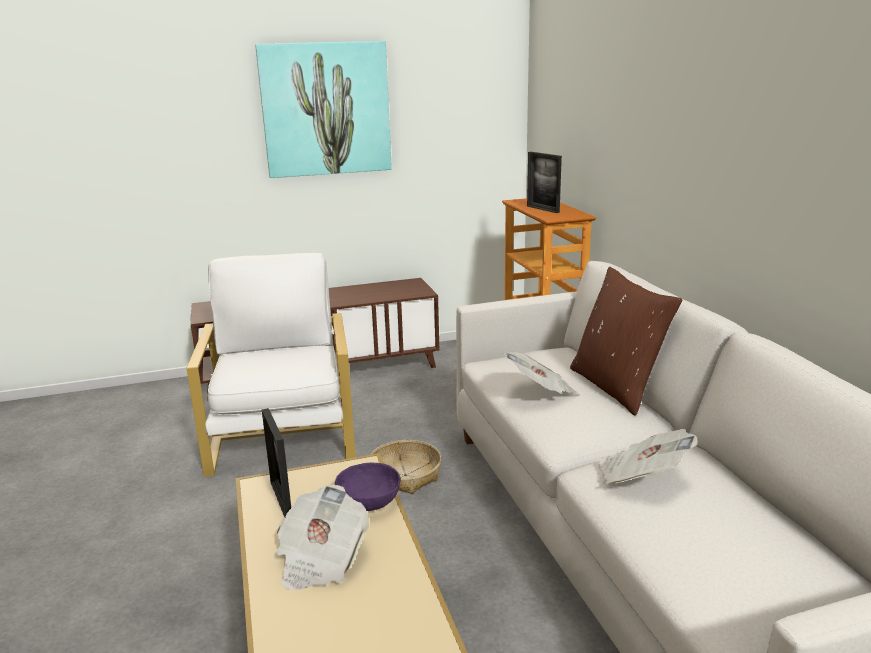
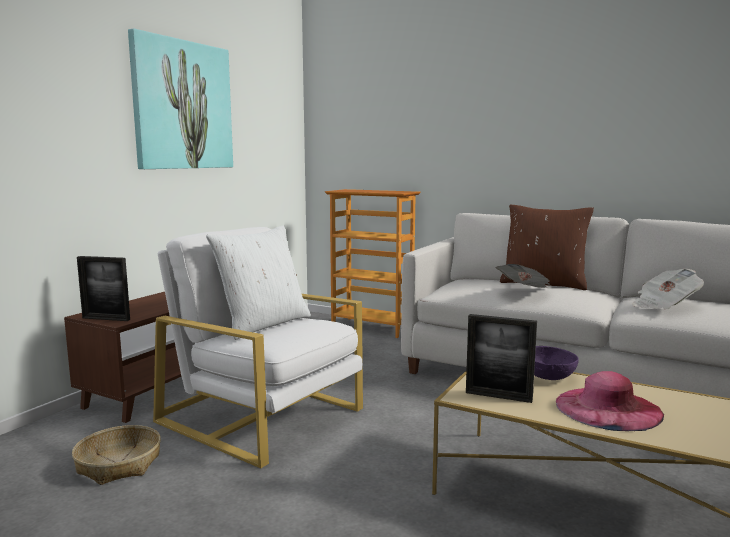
camera: 45 degrees left, 10 degrees down
(275, 352) = (263, 324): none -> white pillow
(320, 559) = (608, 408): newspaper -> pink hat
(405, 475) = (417, 402): basket -> basket (119, 464)
(542, 209) = (373, 191): picture frame -> picture frame (106, 319)

